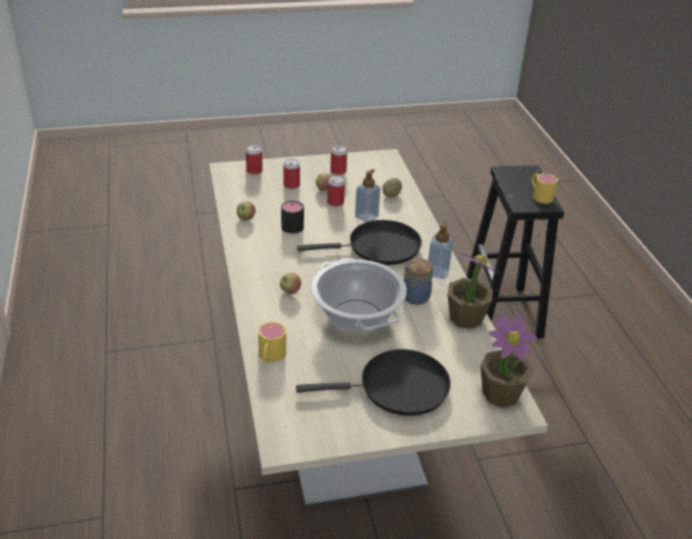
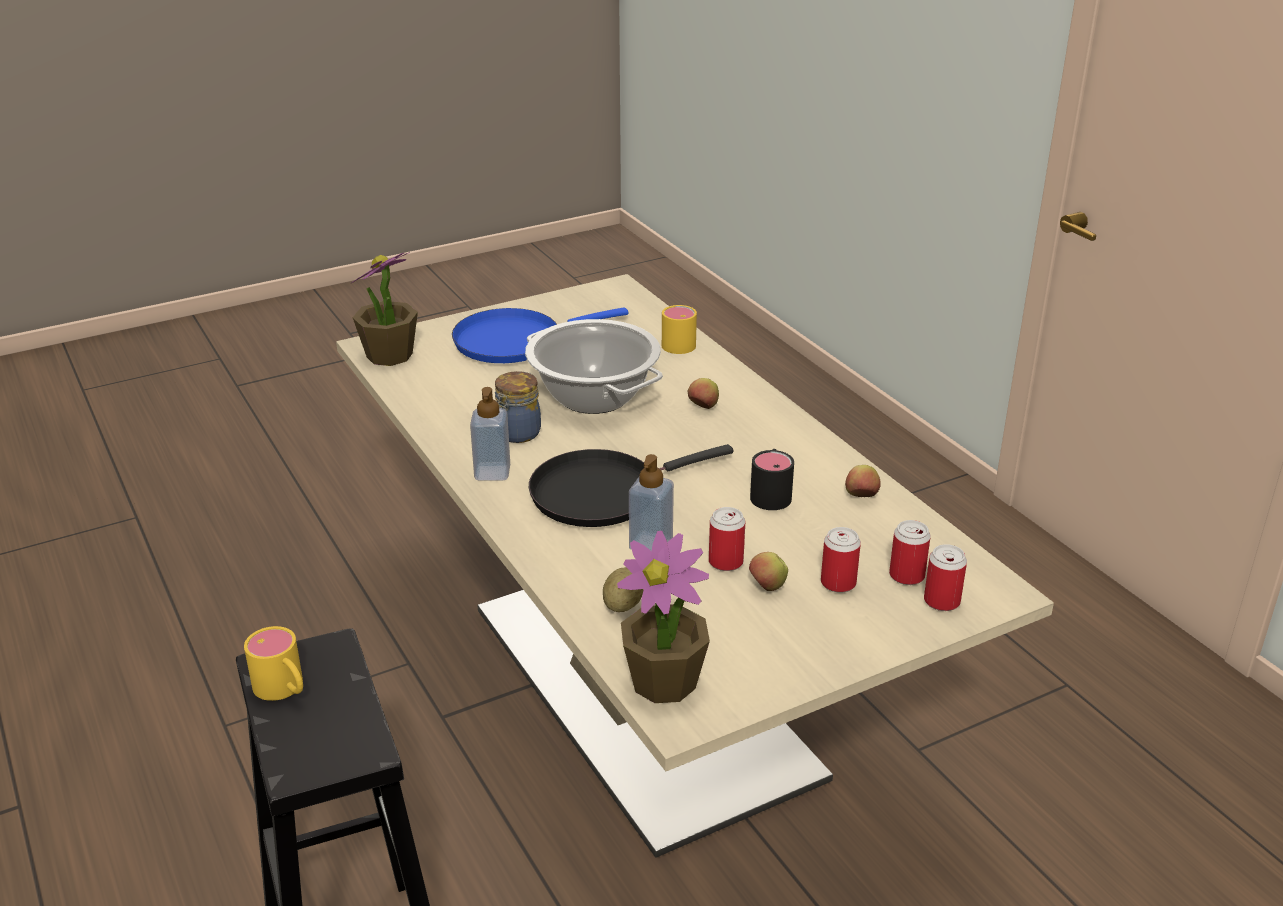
camera: 165 degrees right, 5 degrees down
(338, 171) = (767, 642): can -> can (906, 576)
(398, 388) = (514, 341): black frying pan -> blue frying pan
(465, 318) = (439, 421): potted plant -> potted plant (665, 682)

